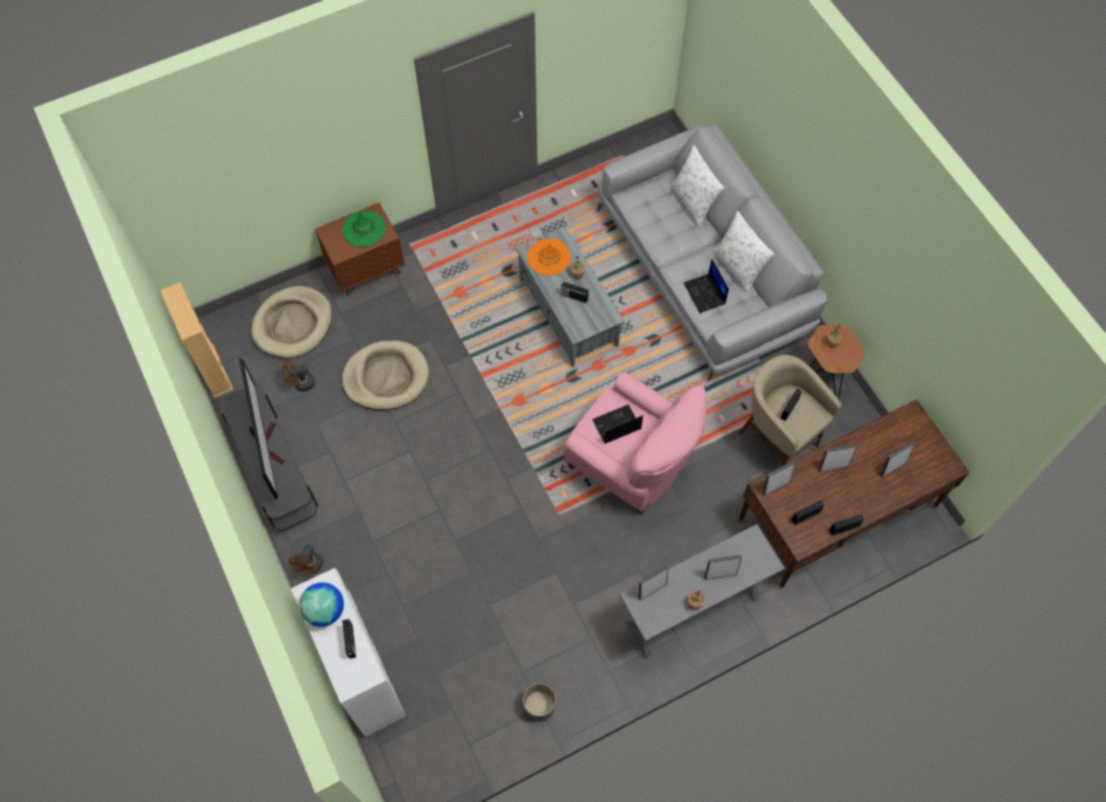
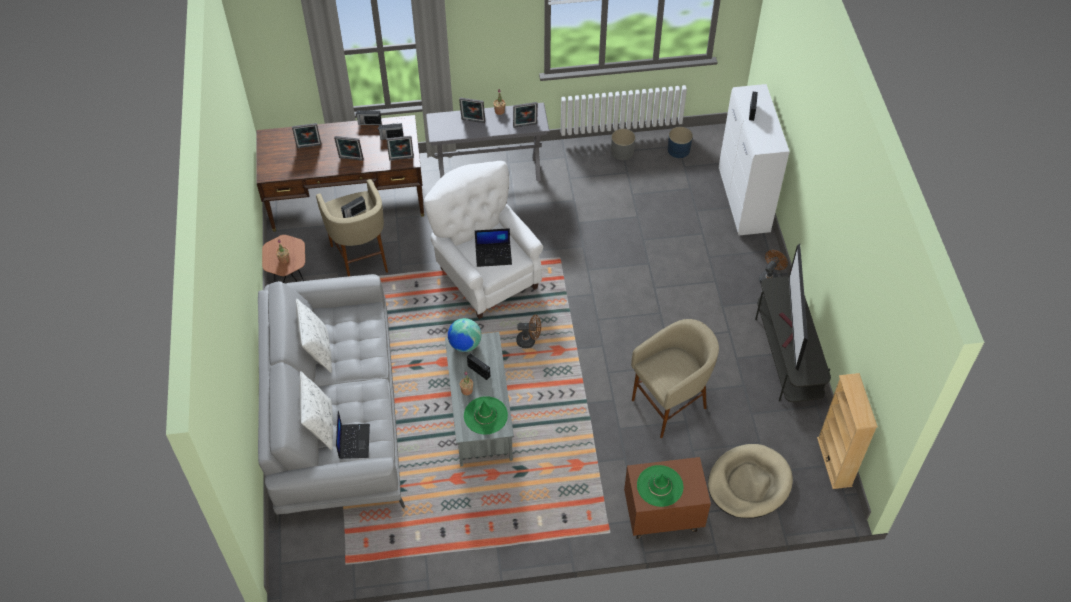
camera: 160 degrees left, 10 degrees down
(300, 383) = (751, 424): brown fan -> brown fan (529, 341)
(325, 610) = (766, 132): globe -> globe (465, 344)
(386, 377) = (670, 405): beige dog bed -> beige stool
(466, 736) = (678, 149): none -> blue planter
(549, 257) = (485, 415): orange hat -> green hat
(631, 464) = (485, 275): pink armchair -> white armchair
(705, 294) = (361, 336): laptop -> laptop (353, 441)

